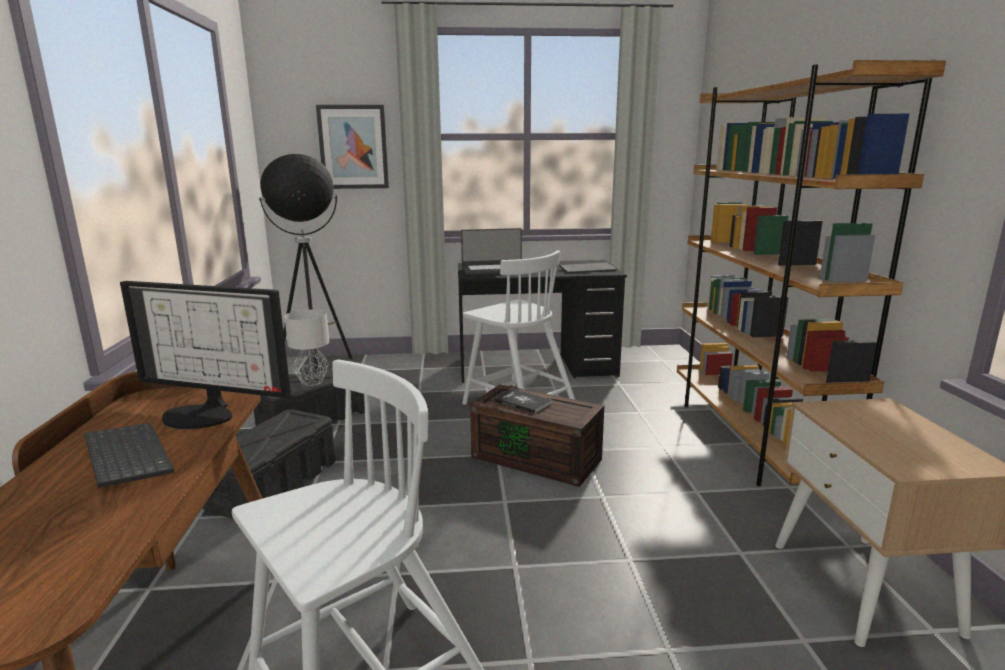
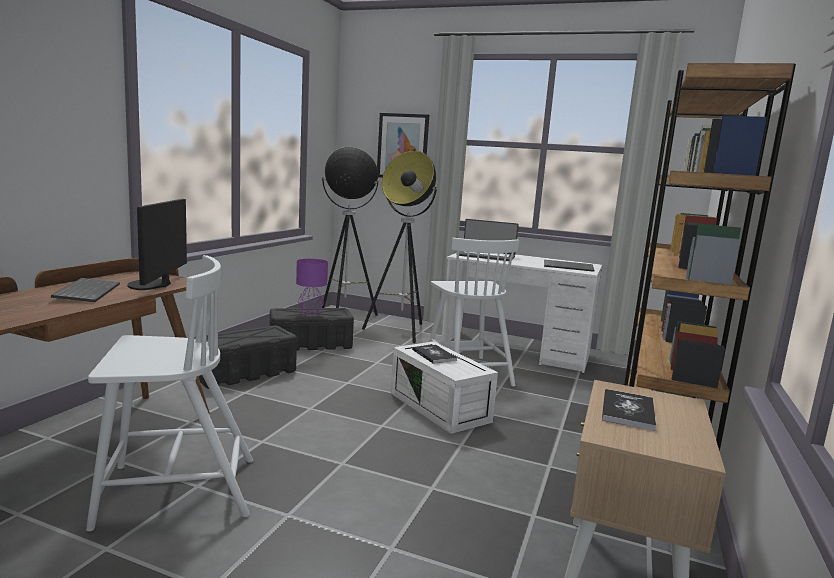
camera: 25 degrees right, 5 degrees down
(204, 413) = (153, 285): monitor -> monitor turned 45 degrees clockwise
(311, 382) = (310, 314): grey table lamp -> purple table lamp
(400, 373) = (401, 331): none -> floor lamp
(536, 367) = (516, 351): black desk -> white desk
(538, 458) = (441, 407): brown storage box -> white storage box
(871, 431) = (628, 411): none -> book

